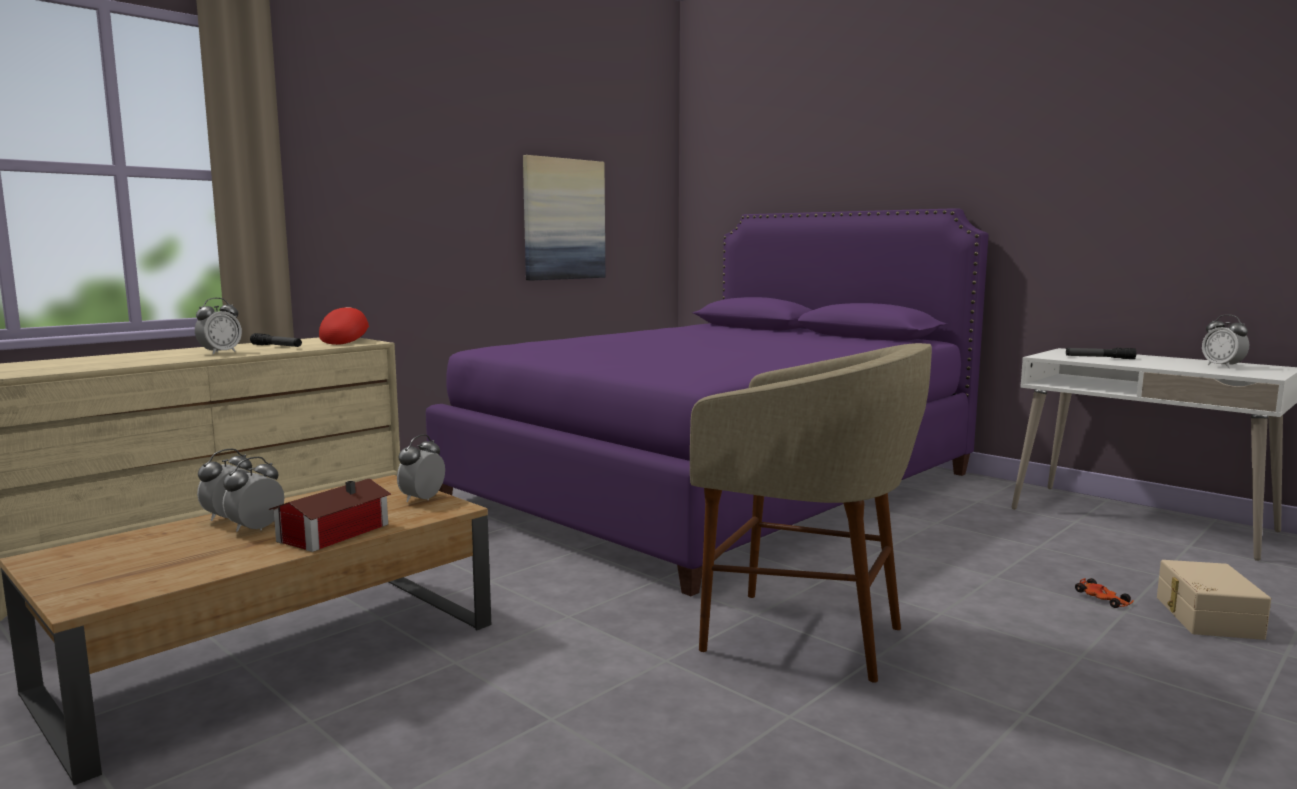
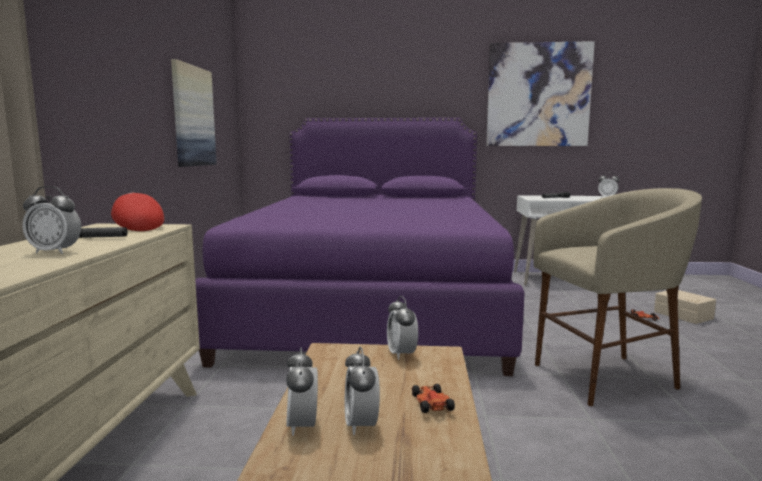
camera: 40 degrees left, 0 degrees up
(220, 352) = (55, 252): alarm clock -> alarm clock turned 105 degrees clockwise
(329, 533) = (431, 404): toy house -> toy car
(1110, 162) = (538, 95): none -> picture

